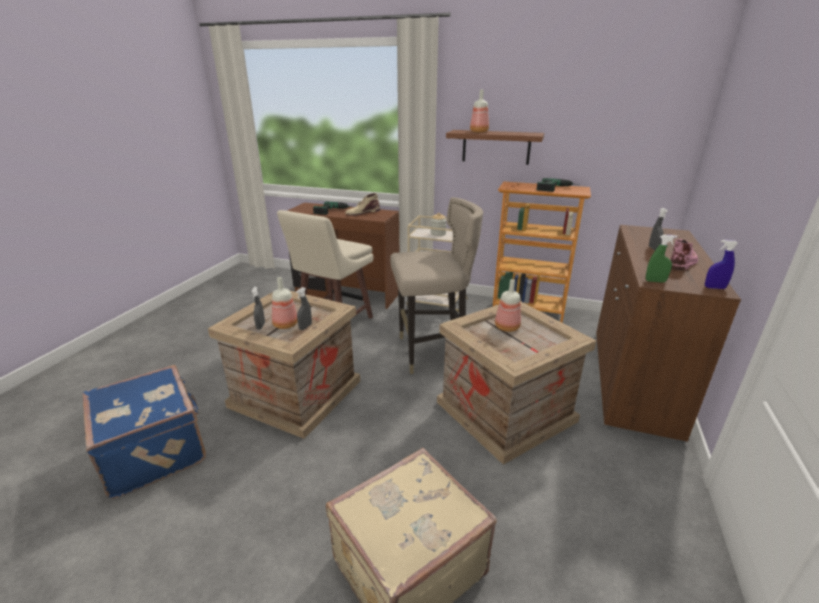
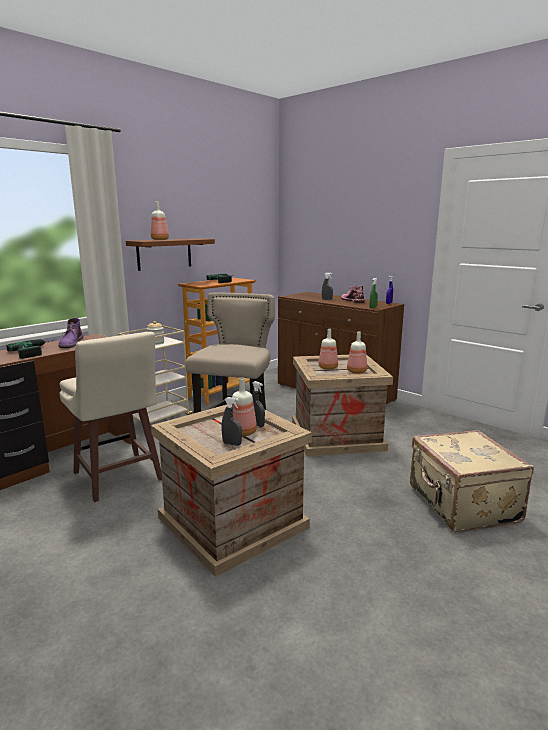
camera: 65 degrees left, 10 degrees down
(156, 450) = (257, 645): blue suitcase -> none
(362, 212) = (71, 343): beige boot -> purple boot
(514, 348) = (356, 372): none -> bottle

